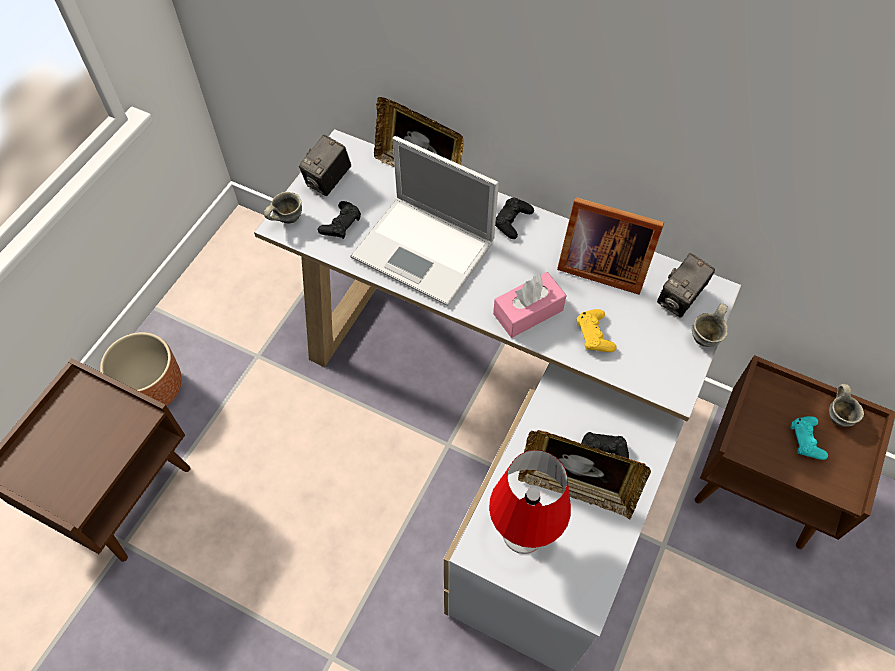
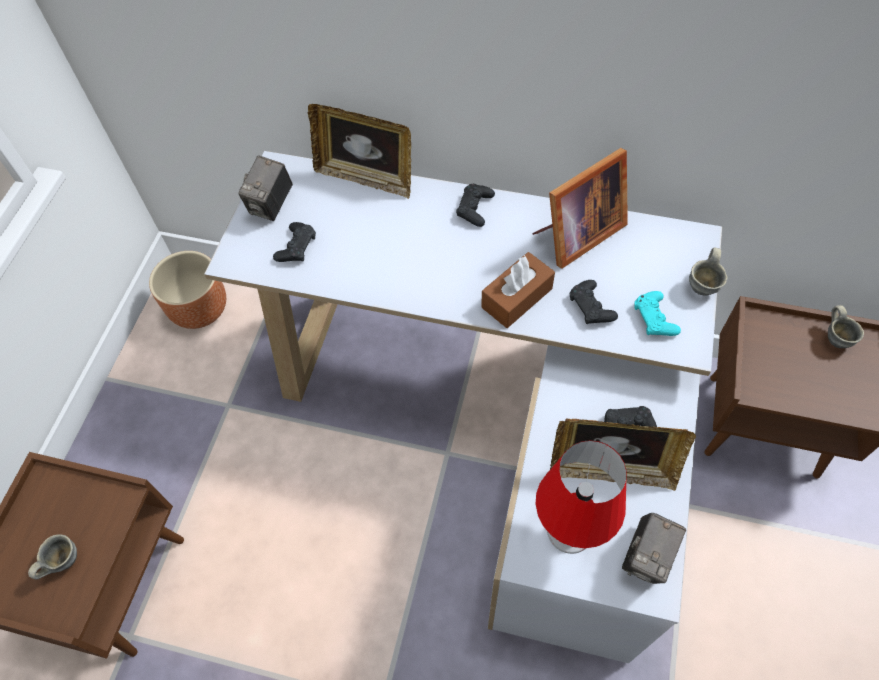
camera: 10 degrees left, 0 degrees up
(153, 390) = (124, 465): brown planter -> brown planter (199, 310)
(286, 219) = (236, 253): grey mug -> grey mug (62, 561)
(425, 250) = (393, 256): laptop -> none
(528, 312) = (517, 298): pink tissue box -> brown tissue box
(594, 334) = (591, 307): yellow game controller -> black game controller
(599, 265) = (576, 235): picture frame -> picture frame turned 45 degrees counterclockwise
(679, 299) = (665, 253): camera -> camera (647, 557)
(806, 440) = (813, 369): turquoise game controller -> turquoise game controller (654, 318)

